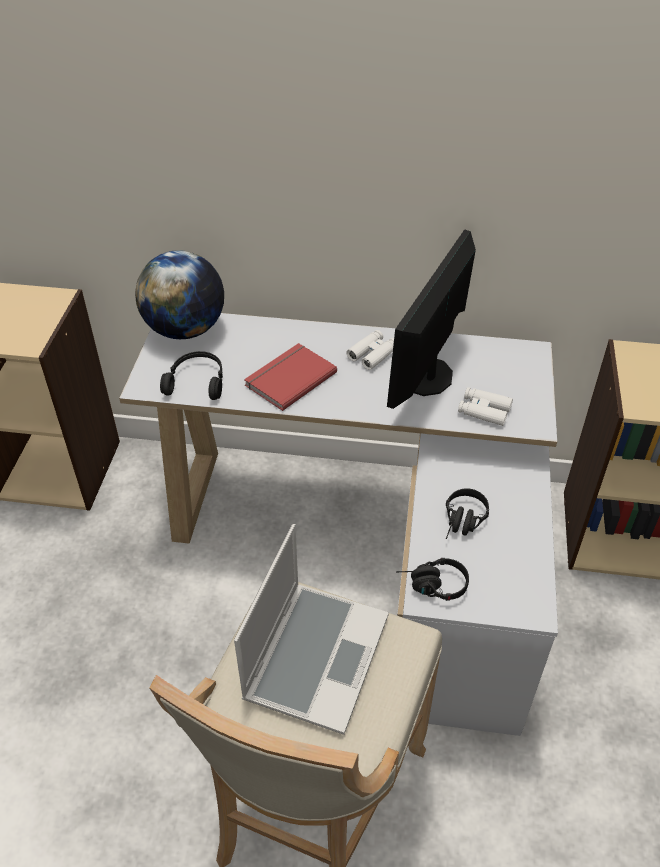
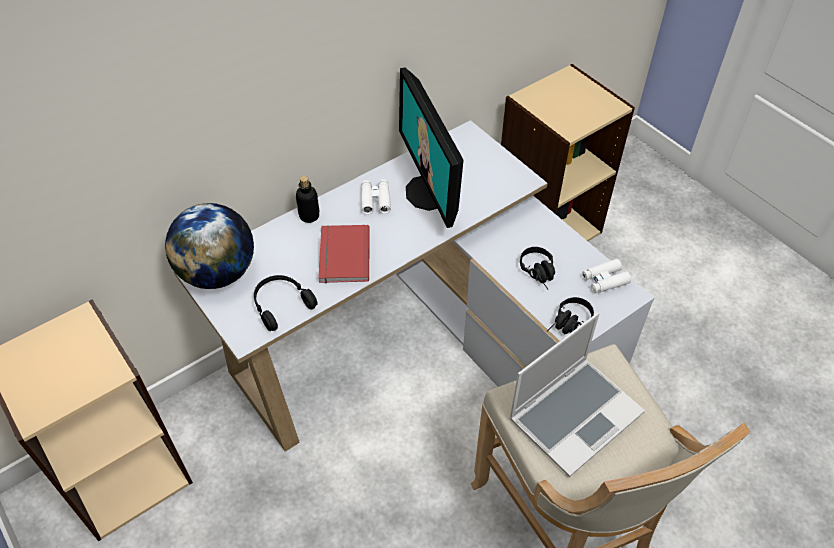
camera: 45 degrees left, 5 degrees up
(303, 332) = (309, 216): none -> bottle
(315, 655) = (575, 414): laptop -> laptop turned 75 degrees clockwise
(484, 411) = (487, 192): white binoculars -> white binoculars (604, 280)

